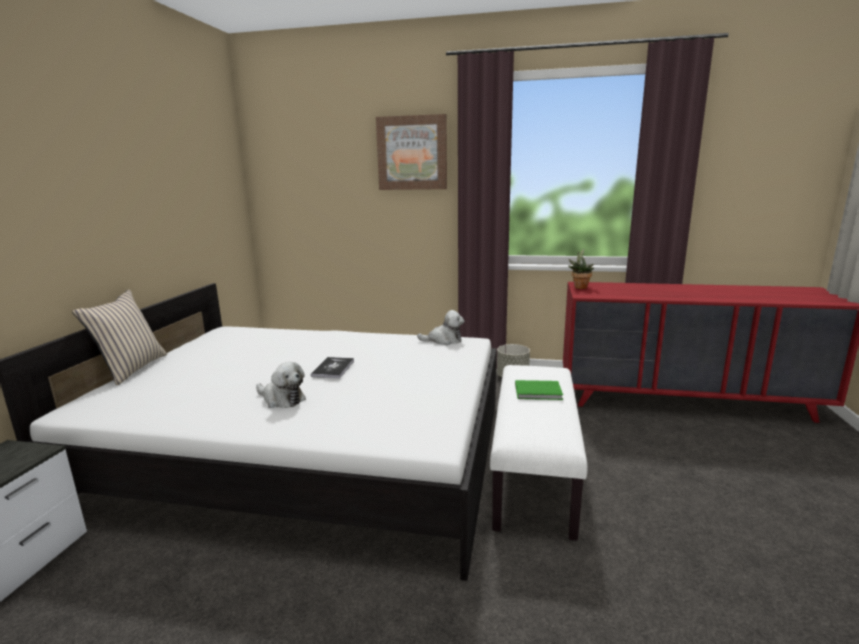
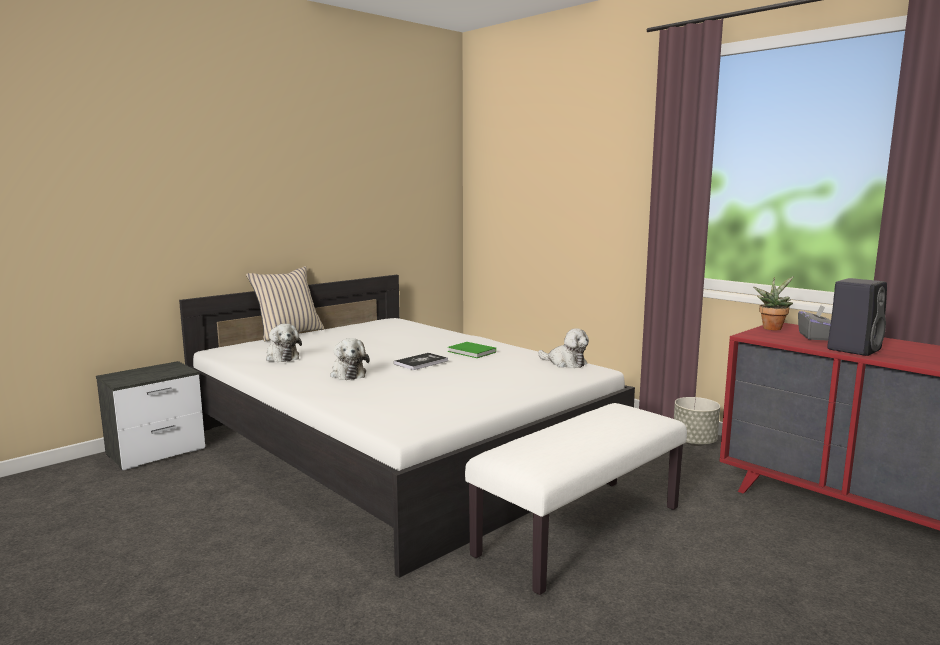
camera: 35 degrees right, 5 degrees down
(175, 399) = (281, 357): none -> plush toy
(412, 153) = (612, 147): picture -> none
(539, 392) = (593, 429): green book -> green book (472, 352)
(613, 289) = (814, 337): none -> grey tissue box
(650, 295) = (854, 349): none -> black speaker

